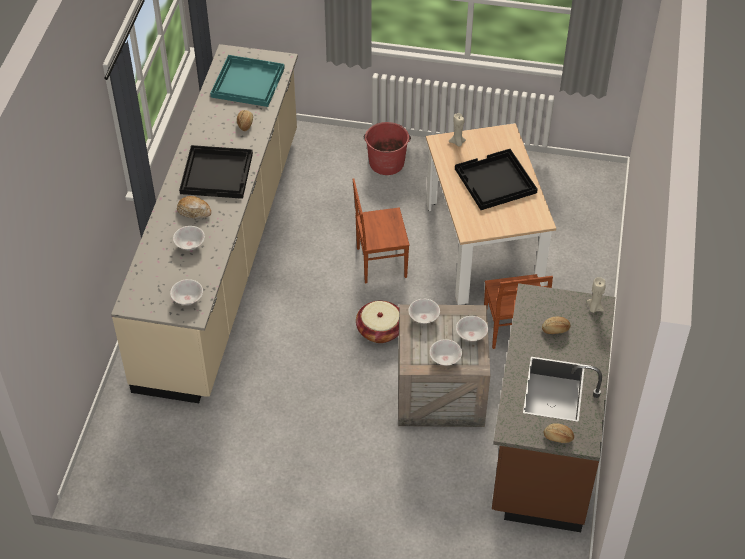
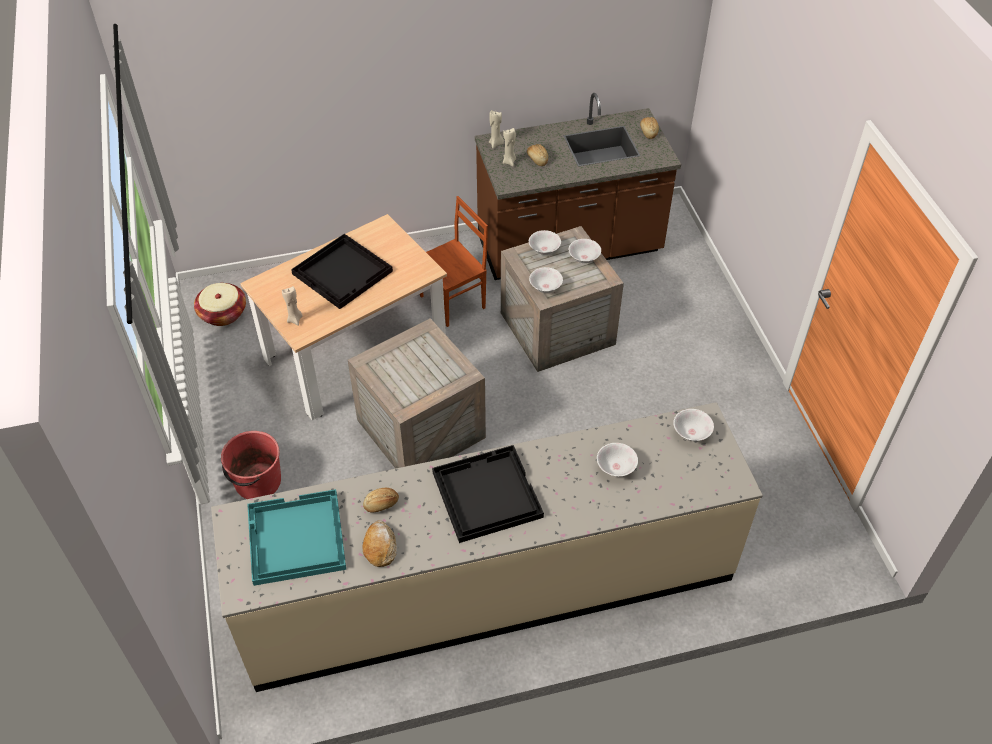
camera: 115 degrees left, 0 degrees up
(194, 211) = (562, 488): bread -> bread (380, 547)
(380, 262) = (420, 430): brown chair -> crate
(380, 330) = (513, 397): basket -> basket (223, 314)
(562, 308) = (509, 161): none -> beige candle

